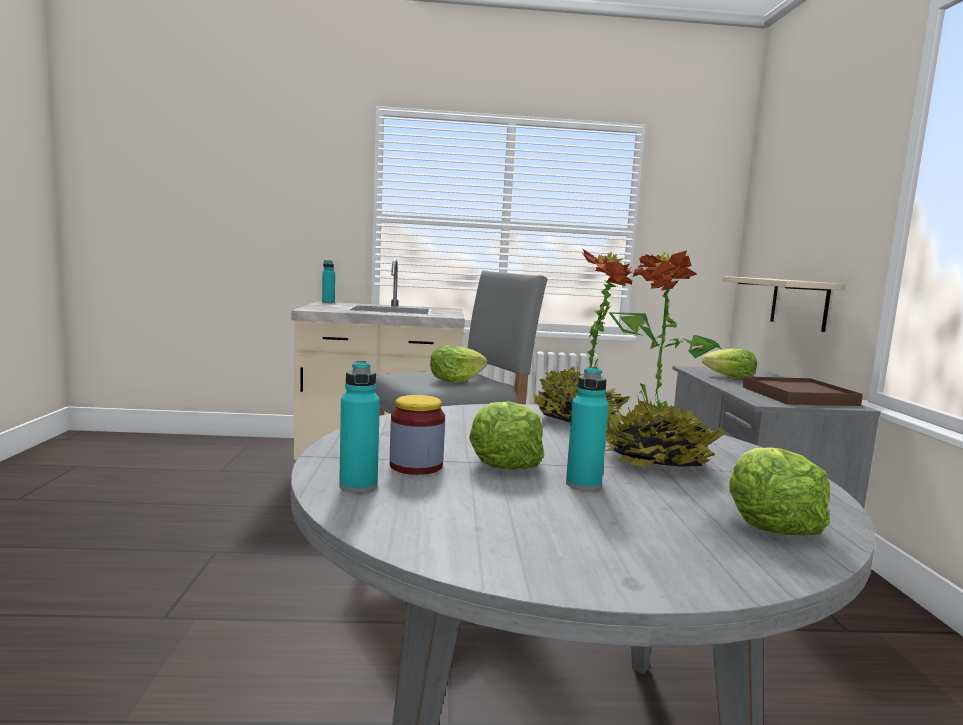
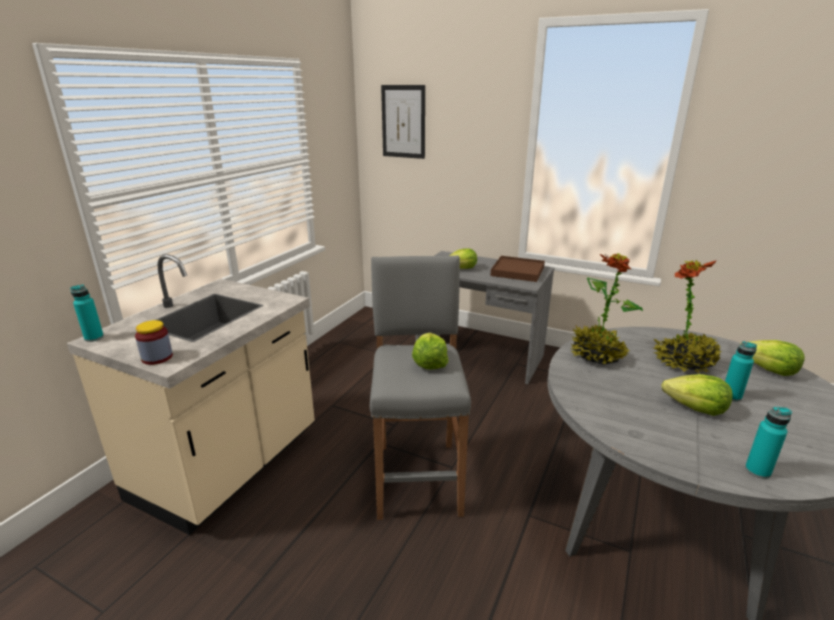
camera: 60 degrees left, 15 degrees up
(416, 466) = (711, 440): jar -> jar (157, 357)
(779, 196) = (403, 122): none -> picture
(799, 303) = (442, 201): beige shelf -> none

